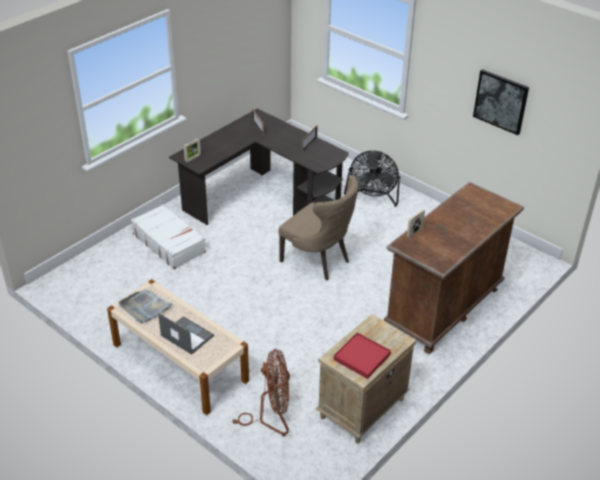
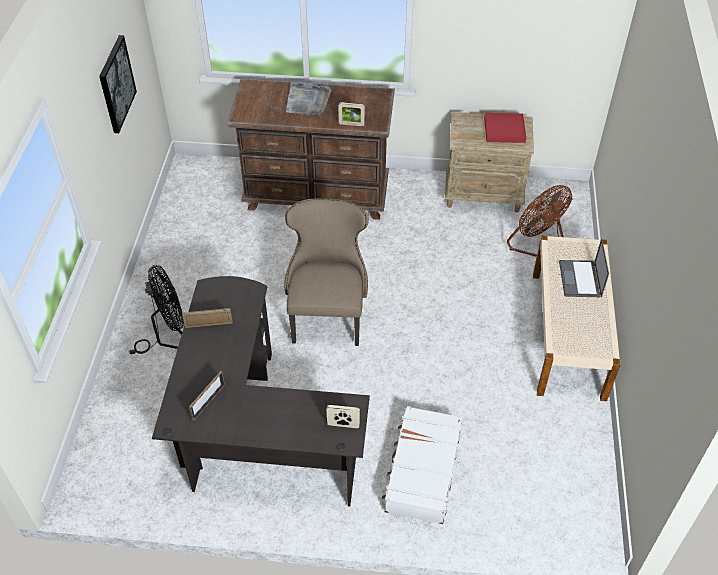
camera: 125 degrees left, 10 degrees up
(145, 307) = (585, 334): grey tray -> grey tray (308, 101)

